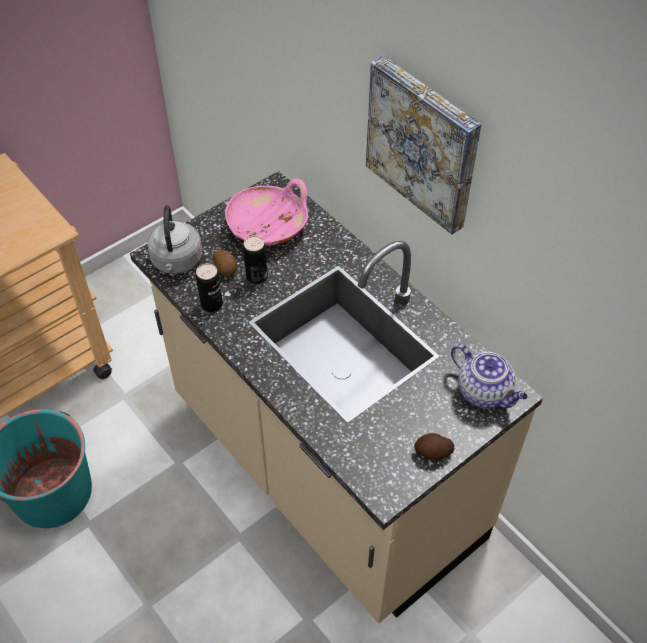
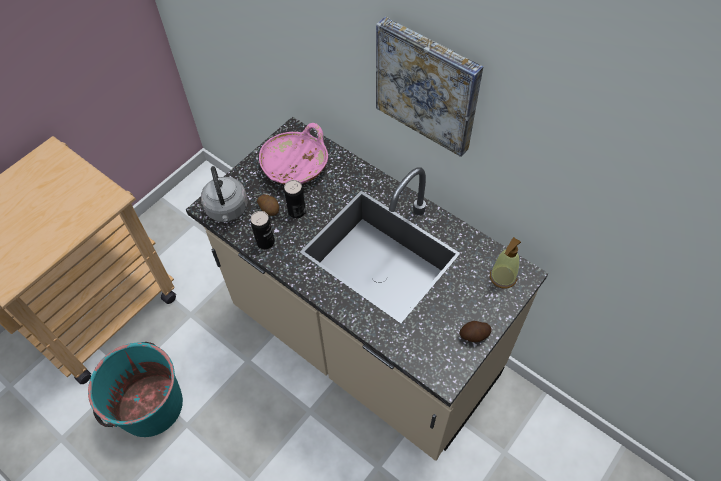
camera: 10 degrees left, 5 degrees up
(485, 392) = (502, 277): teapot -> soap dispenser

